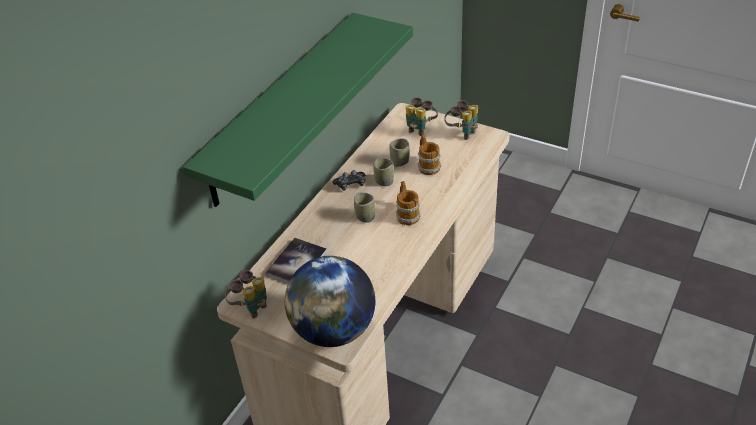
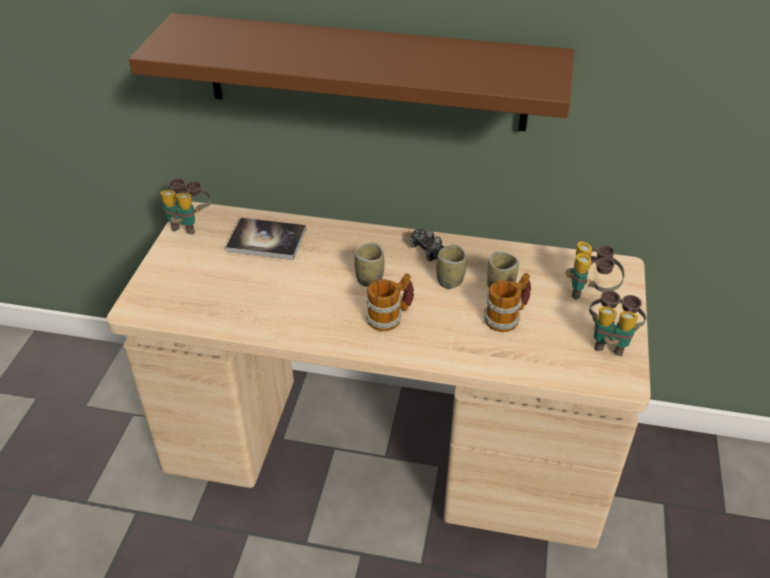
camera: 70 degrees right, 0 degrees up
(281, 108) = (365, 73): green shelf -> brown shelf
(333, 330) = (160, 296): globe -> none

